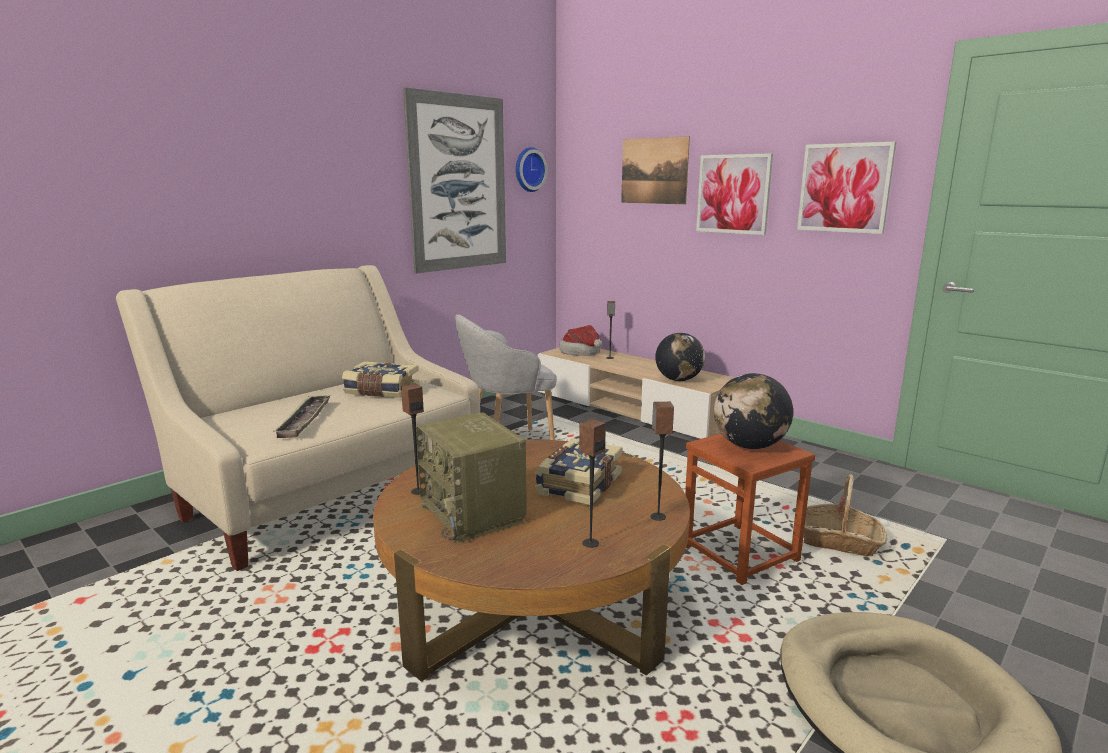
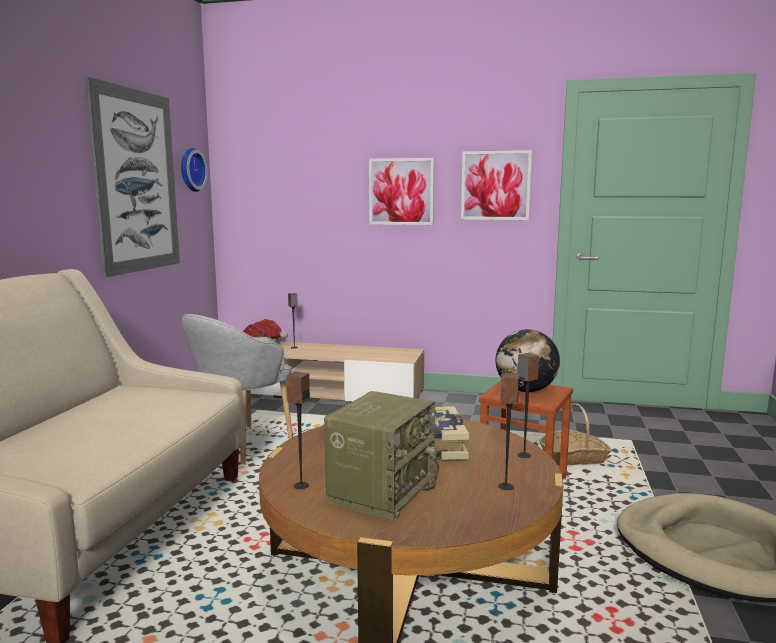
camera: 30 degrees left, 5 degrees down
(305, 420) = (95, 445): tray -> none
(381, 391) = (143, 403): book -> none
(474, 514) = (381, 490): radio -> radio turned 90 degrees counterclockwise
(654, 171) = (322, 172): picture -> none
(678, 380) = (376, 357): globe -> none

